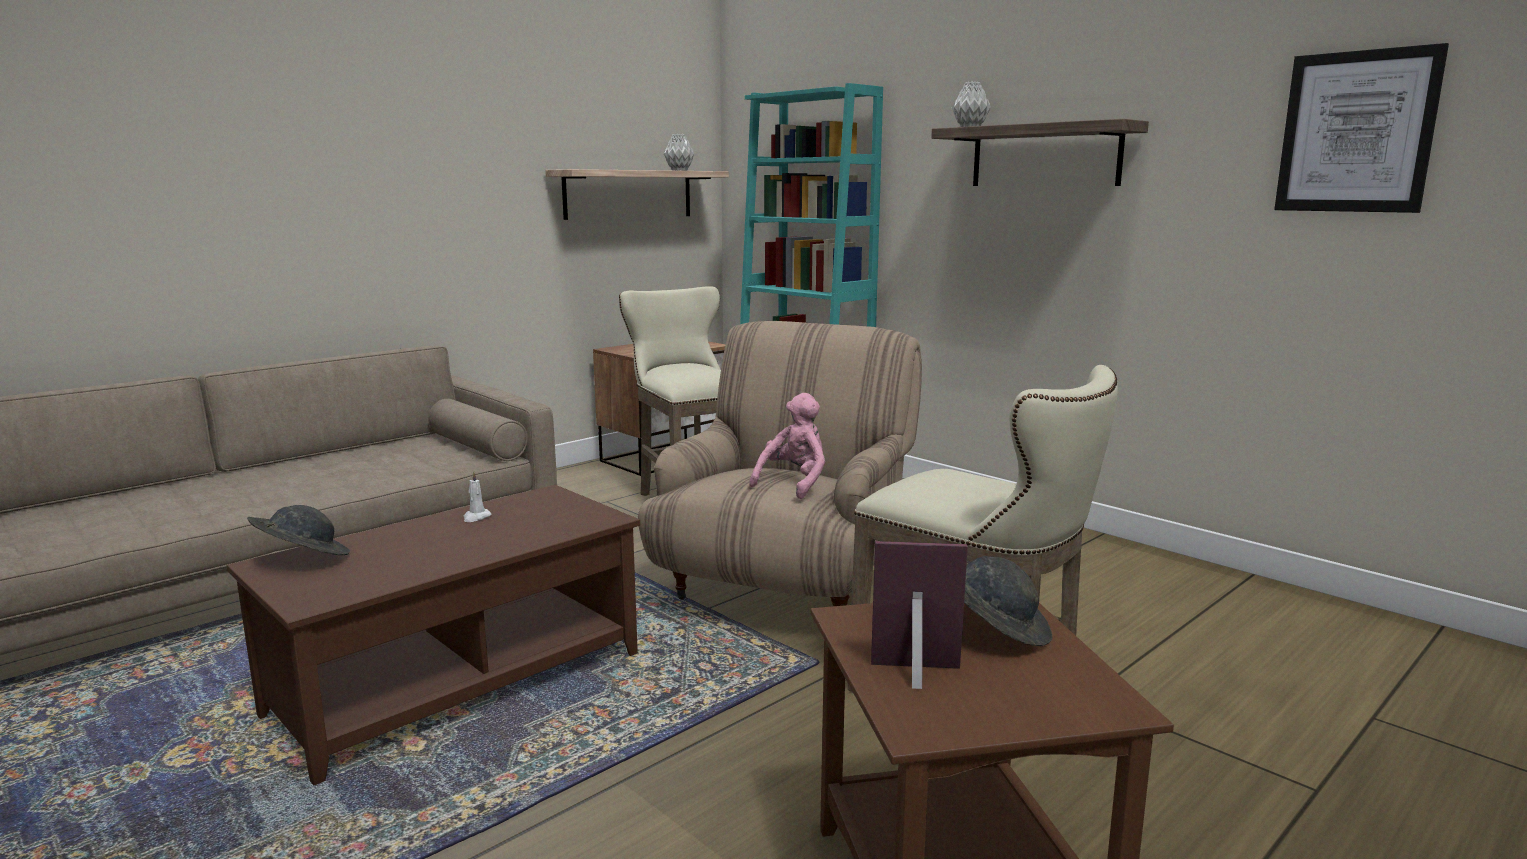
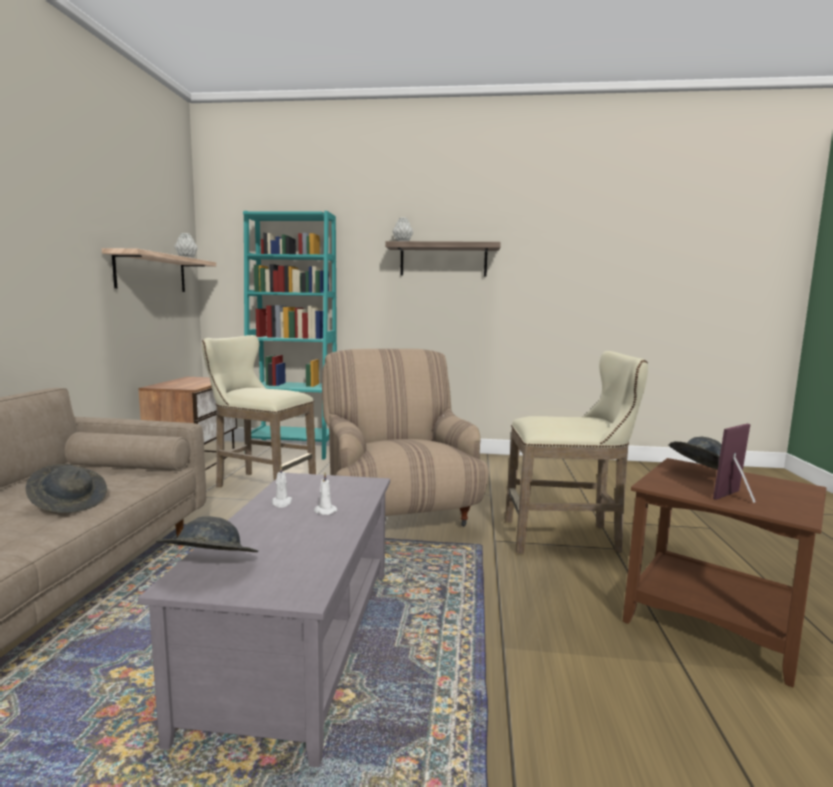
camera: 40 degrees left, 5 degrees down
(367, 474) = (70, 503): none -> grey hat
(458, 682) = (297, 641): brown coffee table -> grey coffee table
(489, 537) = (324, 511): none -> white candle
(794, 483) = (430, 442): pink plush toy -> none
(1356, 132) = (592, 254): picture -> none

